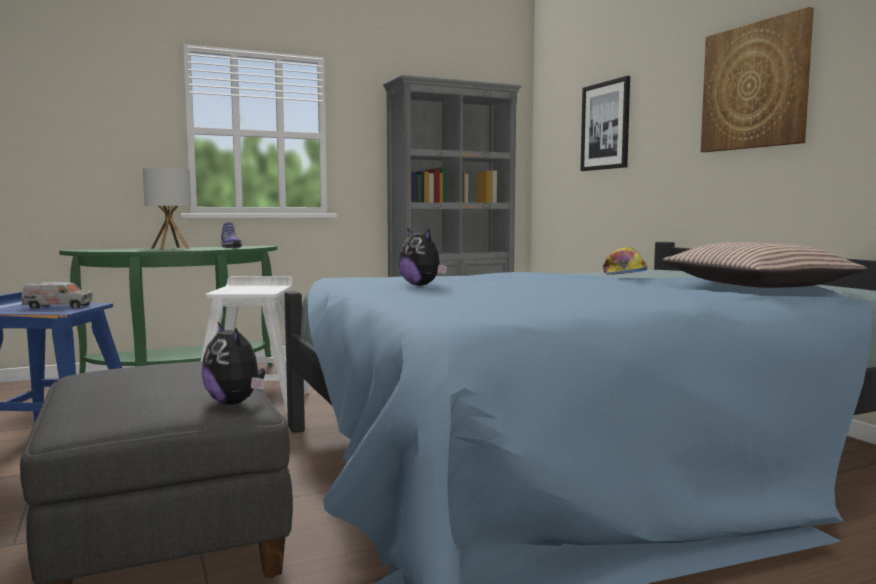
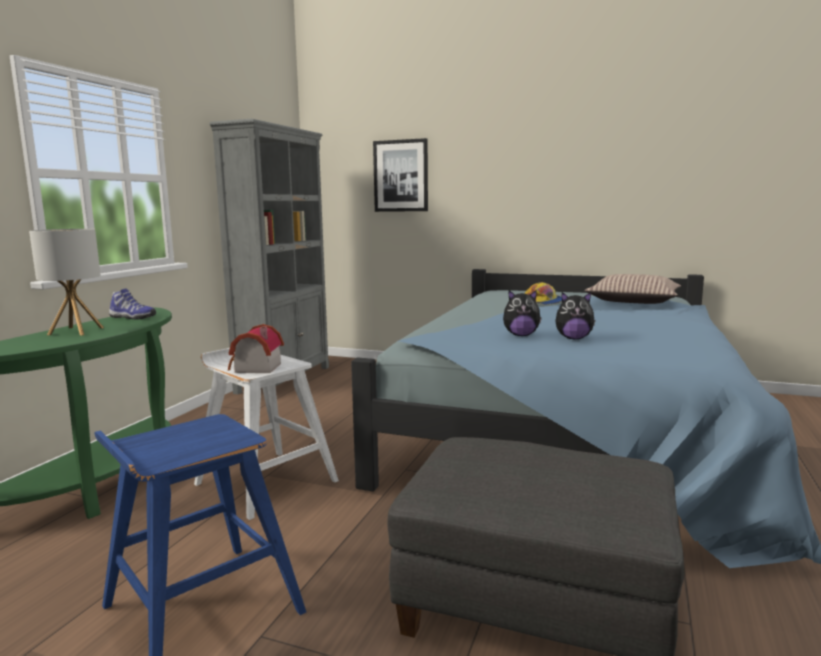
camera: 45 degrees left, 5 degrees up
(58, 306) = (194, 435): toy truck -> none
(235, 290) = (254, 368): none -> toy house
(235, 402) = (631, 463): plush toy -> plush toy (573, 338)
(755, 86) = (548, 162): picture -> none

